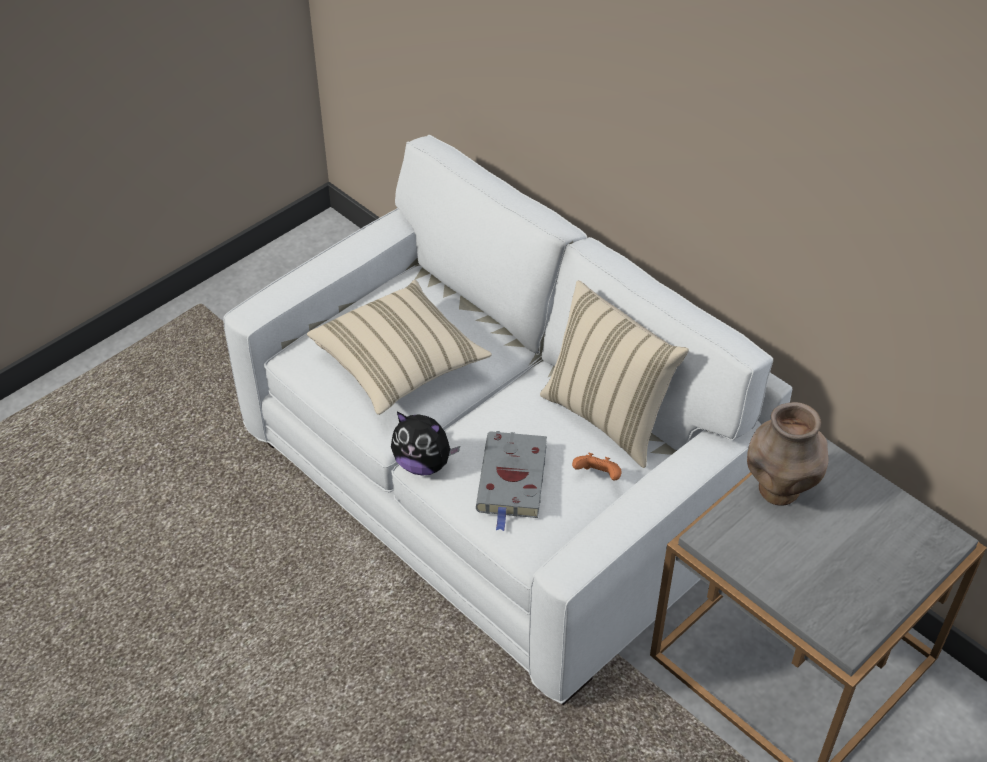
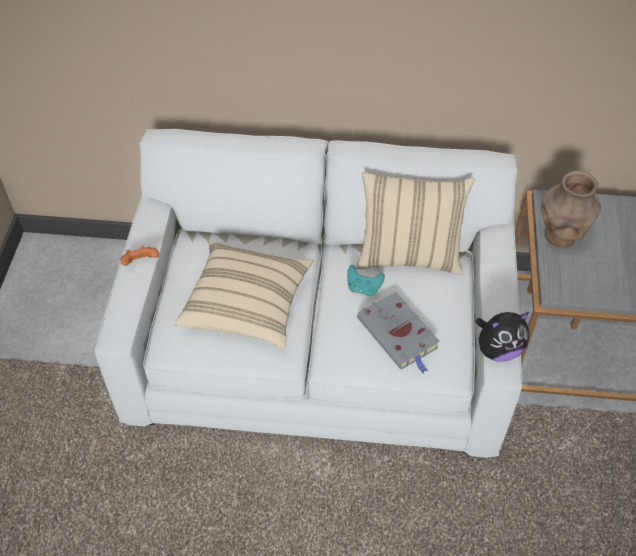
camera: 40 degrees left, 5 degrees up
(423, 463) = (329, 362): plush toy -> plush toy (498, 350)
(526, 417) = (363, 288): none -> turquoise game controller
(597, 476) = (443, 297): orange game controller -> orange game controller (141, 263)

